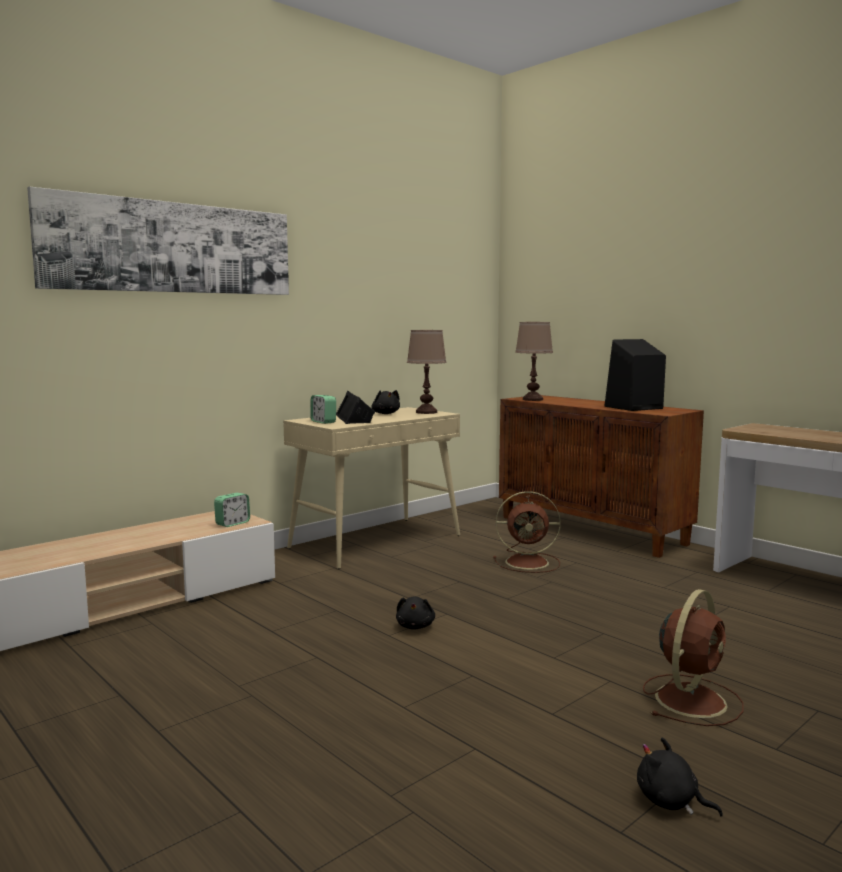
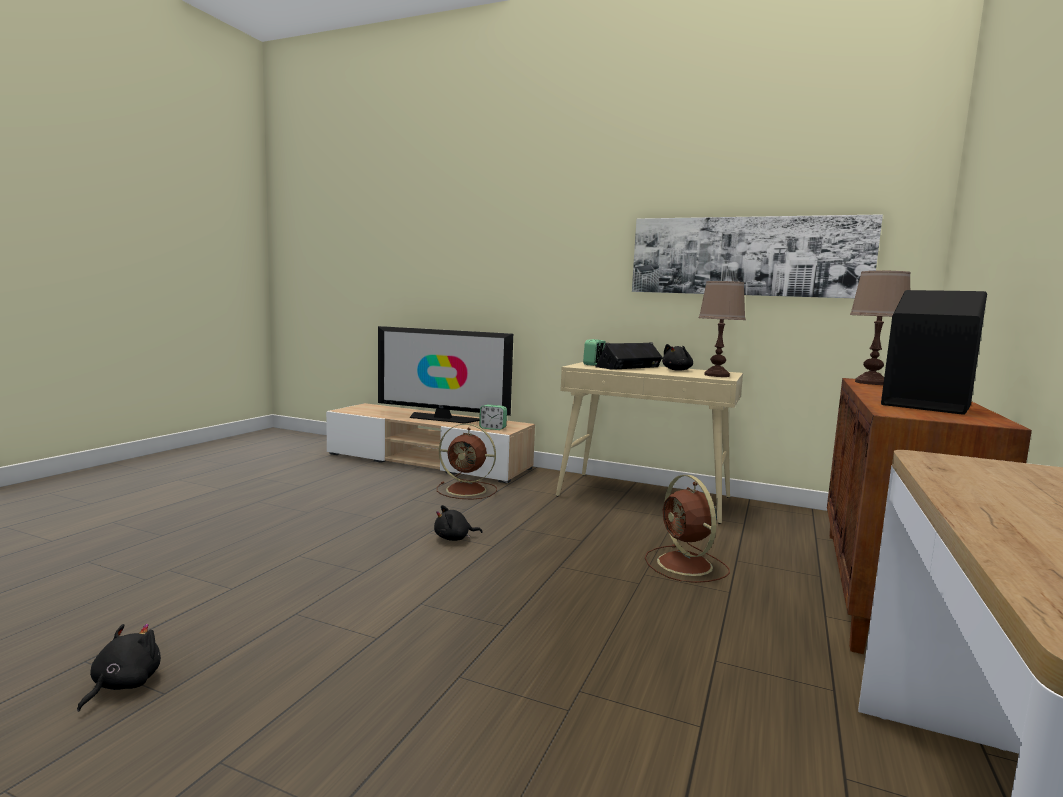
camera: 65 degrees right, 0 degrees up
(139, 536) = (442, 418): none -> television
(172, 247) = (511, 215): picture -> picture (747, 256)
(691, 699) = (344, 693): brown fan -> brown fan (468, 490)

